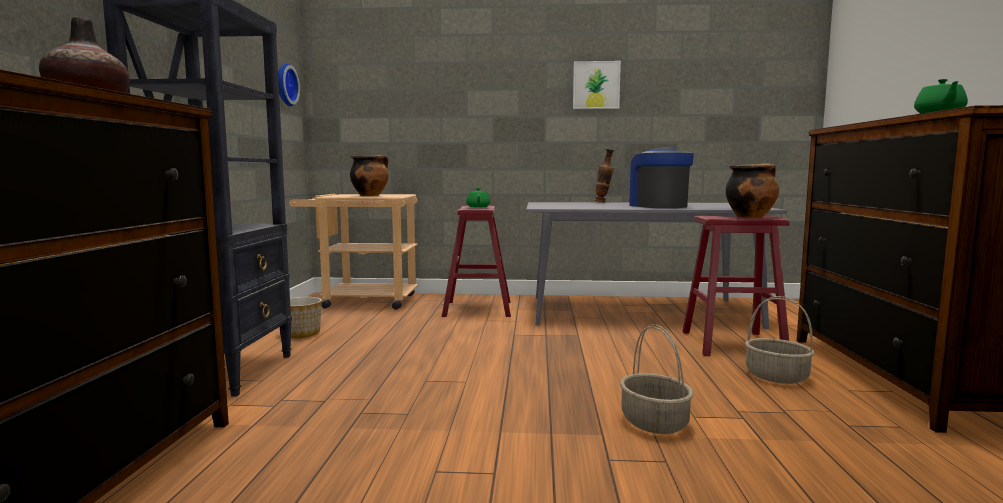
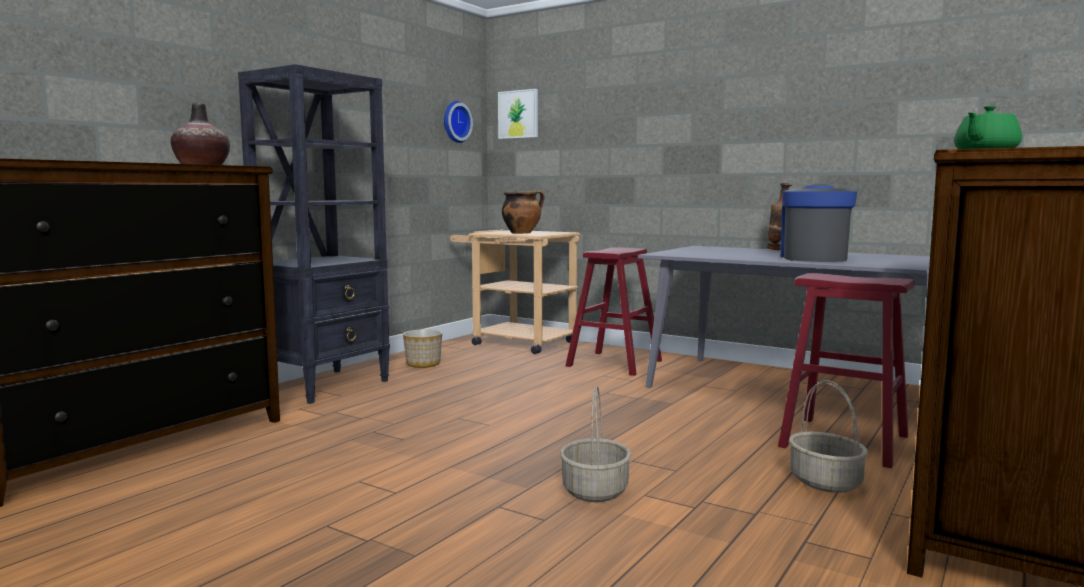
camera: 30 degrees right, 0 degrees up
(478, 207) = (619, 249): green teapot -> none
(596, 85) = (782, 102): picture -> picture (518, 114)
(750, 217) = (866, 279): cooking pot -> none

